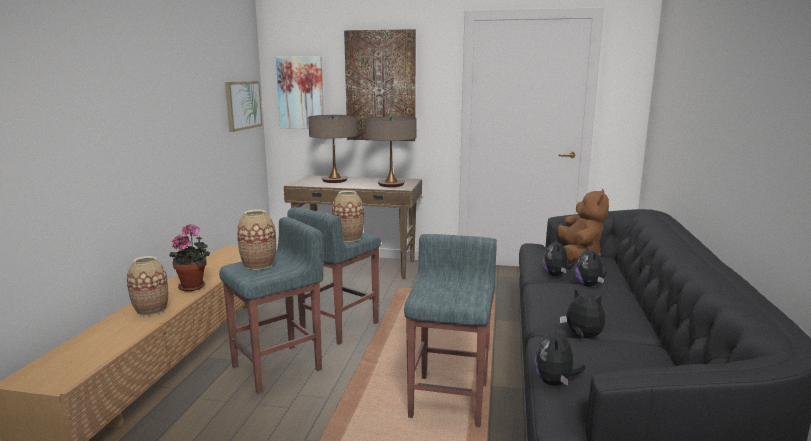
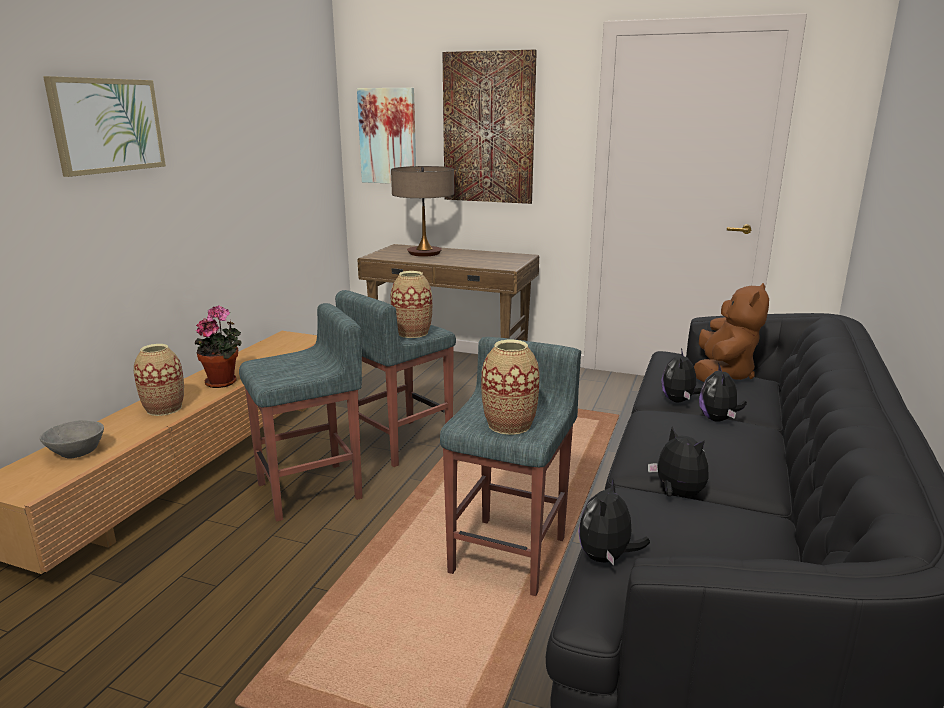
camera: 10 degrees right, 5 degrees up
(89, 349) = (77, 452): none -> grey bowl
(243, 105) = (311, 152): picture -> picture (107, 125)
(258, 265) = (285, 363): vase -> vase (509, 425)
(391, 185) = (493, 262): table lamp -> none

